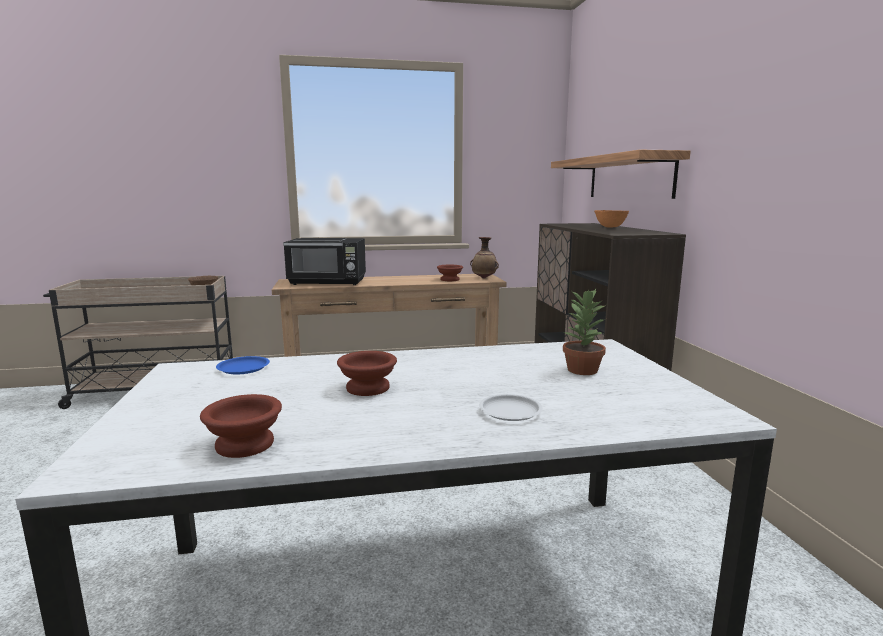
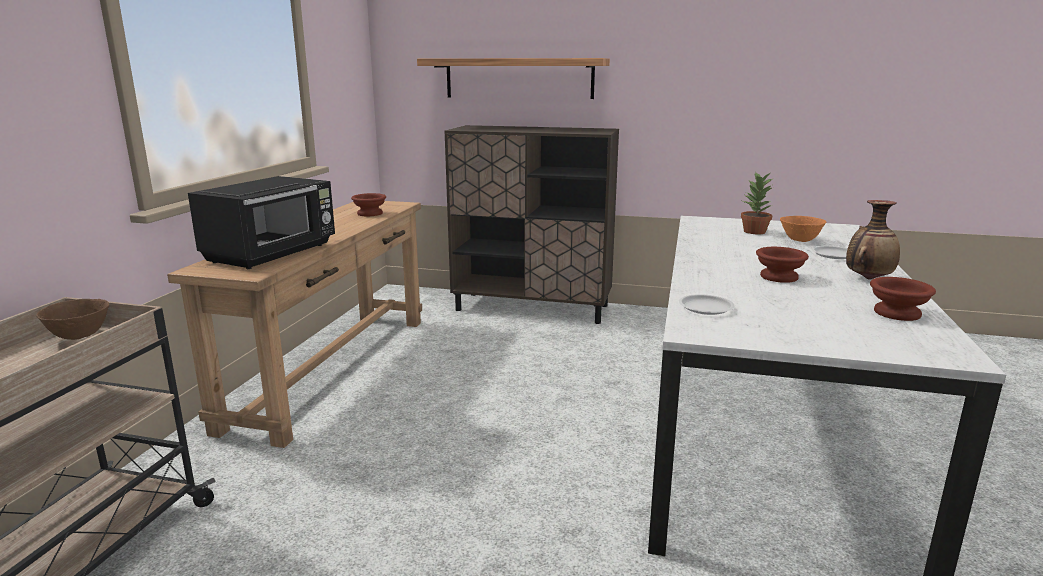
camera: 65 degrees left, 5 degrees up
(243, 368) = (705, 308): blue plate -> white plate
(484, 278) = (386, 204): vase -> vase (867, 278)
(610, 227) = (530, 128): orange bowl -> orange bowl (799, 240)

